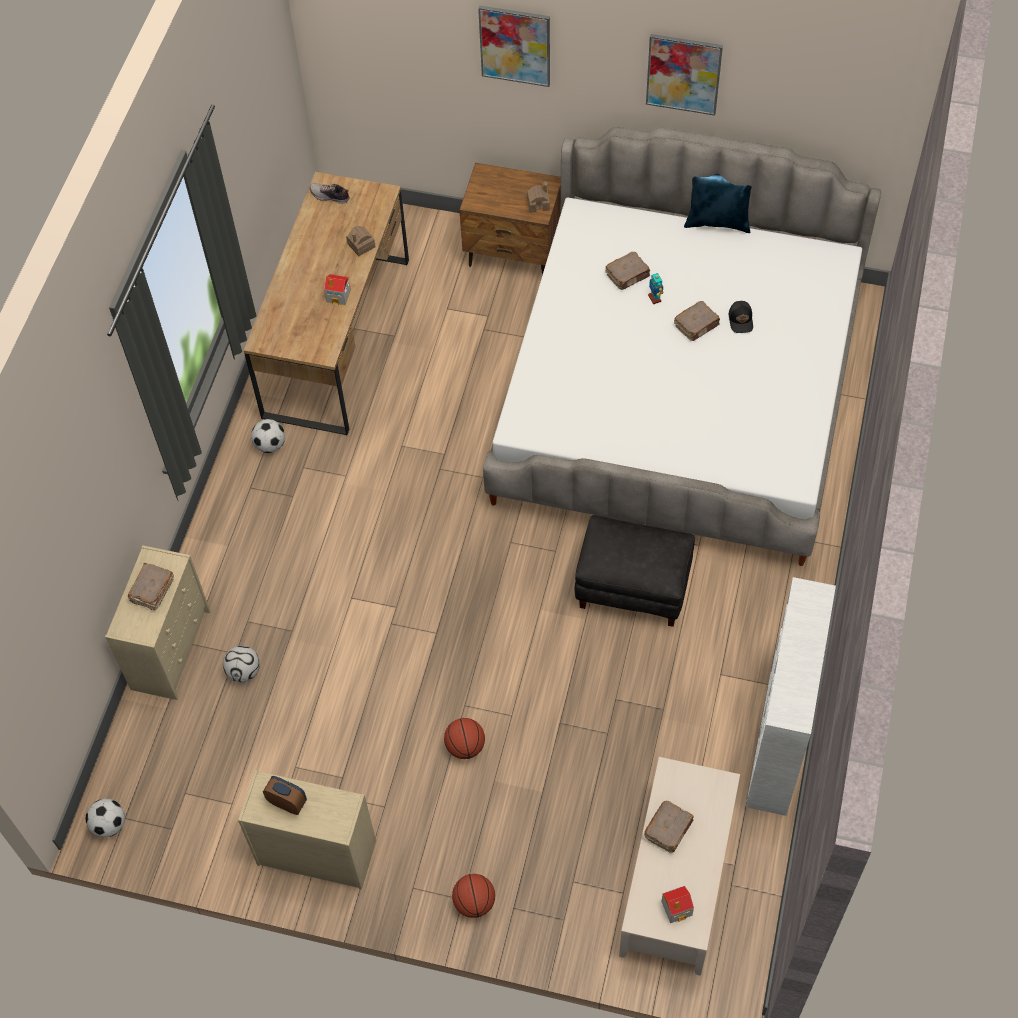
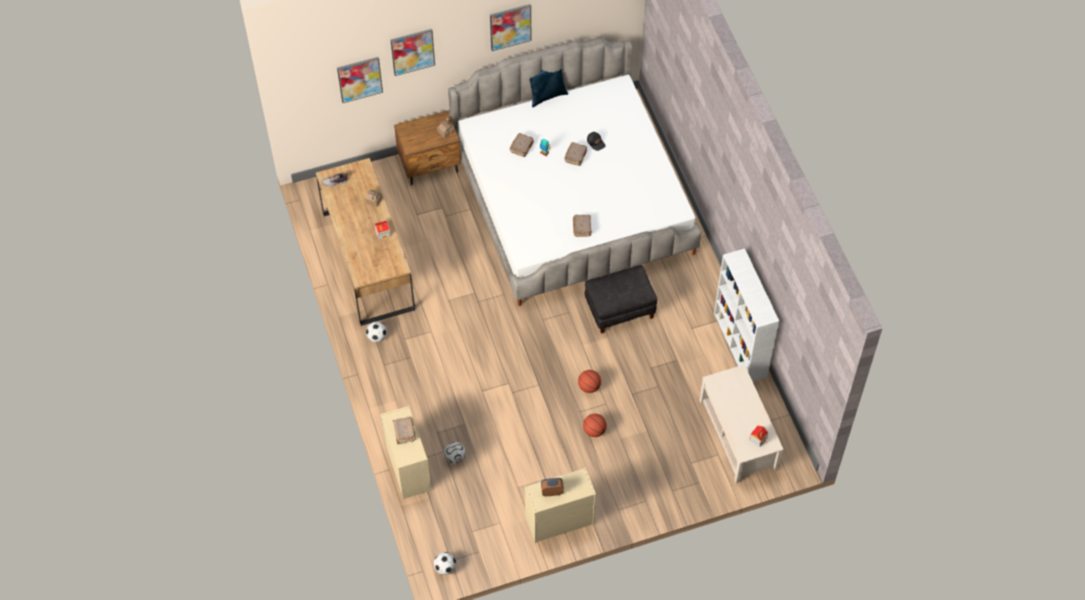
camera: 35 degrees left, 0 degrees up
(426, 57) = (359, 79): none -> picture
(474, 902) = (652, 499): basketball -> basketball (589, 387)
(669, 829) = (730, 406): brown book -> brown book (582, 228)

